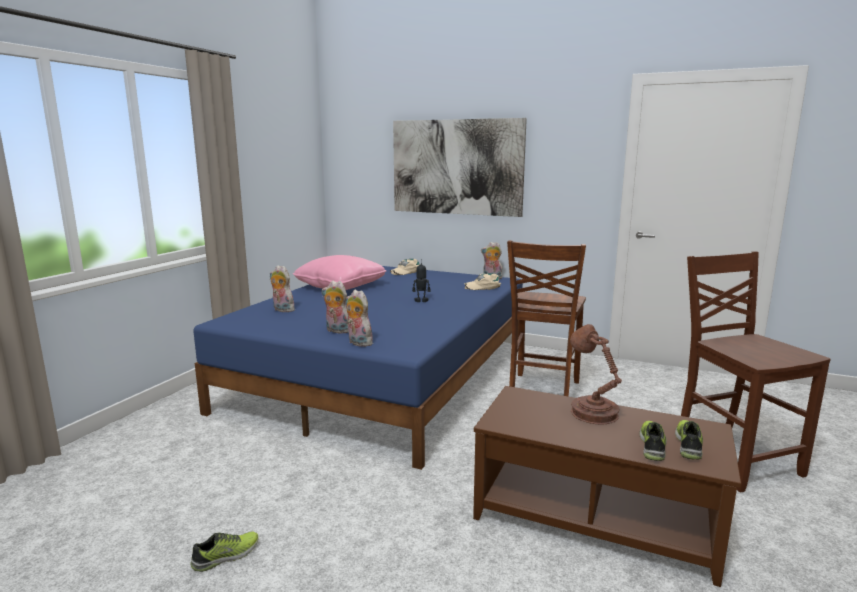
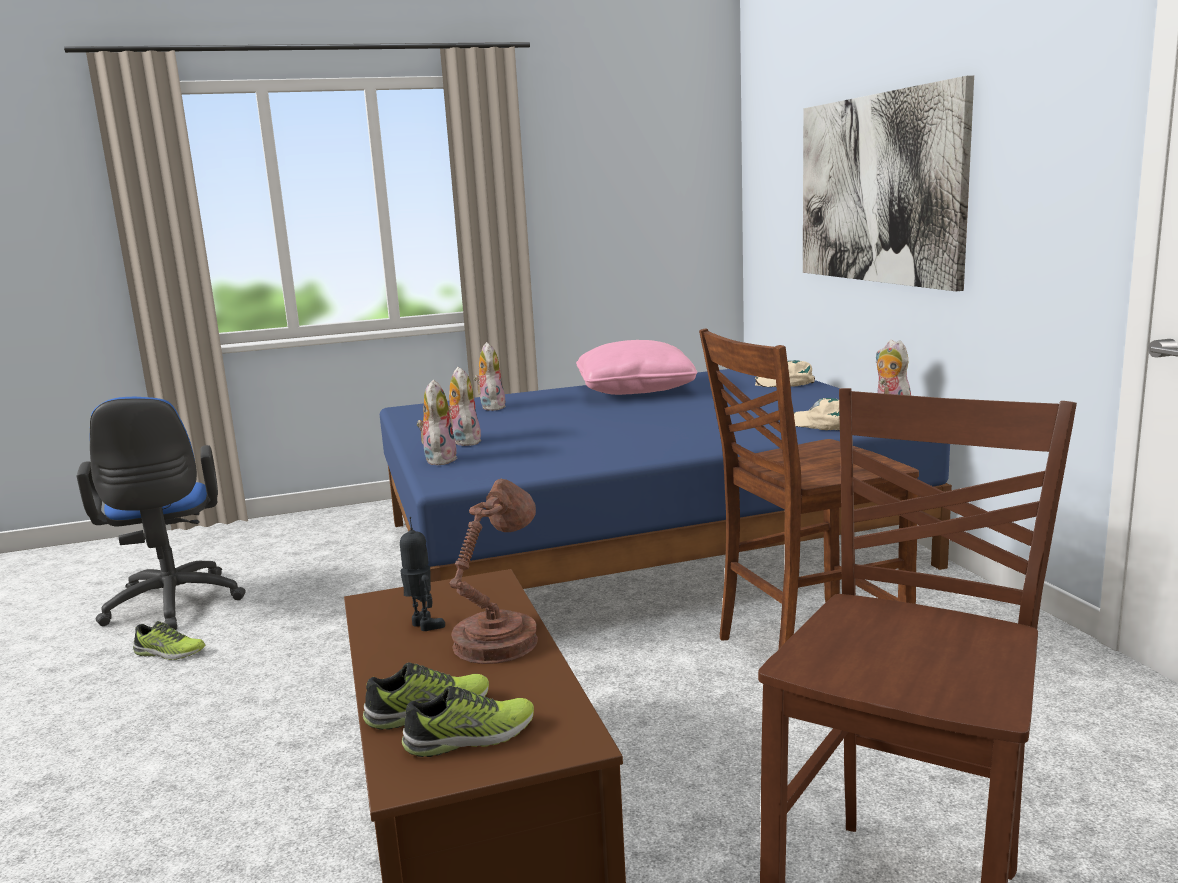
camera: 50 degrees right, 0 degrees up
(142, 532) = (173, 606): none -> blue office chair
(421, 301) = (665, 427): toy robot -> toy robot (423, 625)

